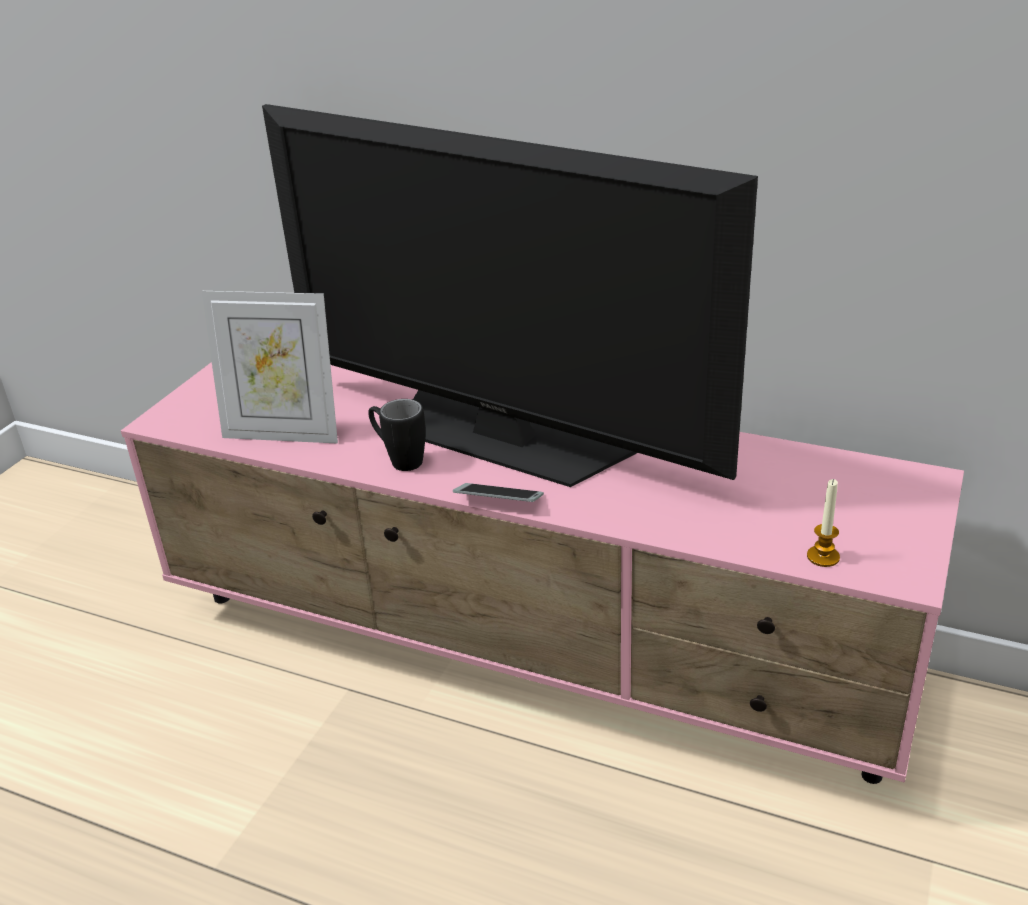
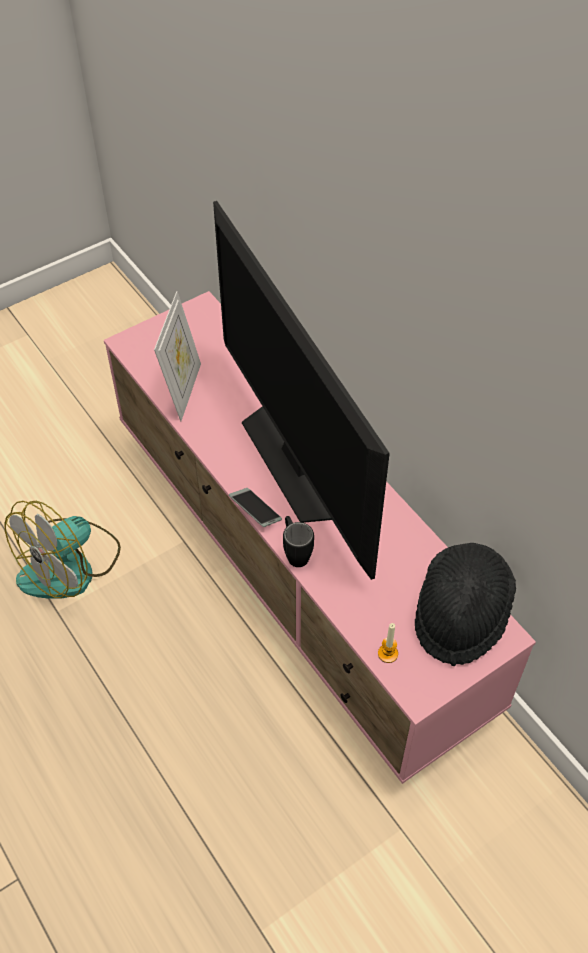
camera: 30 degrees right, 20 degrees up
(195, 799) = (70, 566): none -> fan
(283, 433) = (183, 390): picture frame -> picture frame turned 120 degrees counterclockwise
(399, 459) = (228, 447): black mug -> black mug (295, 552)
(857, 484) = (460, 614): none -> black hat

